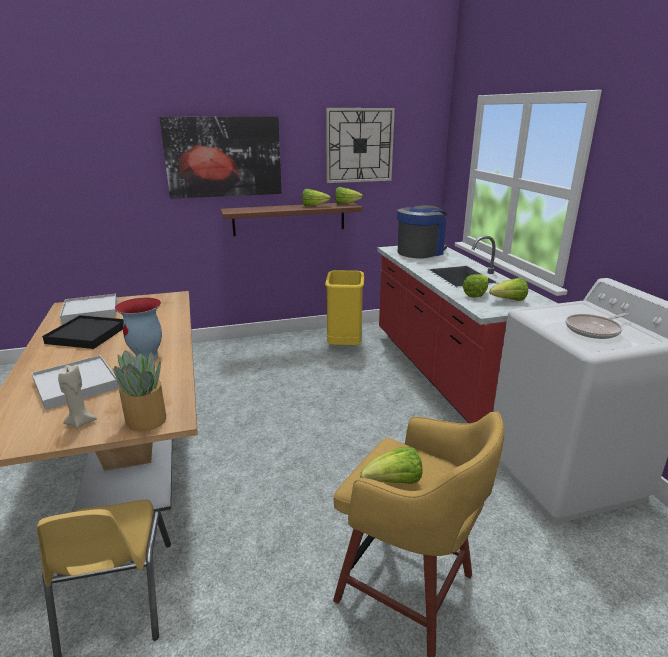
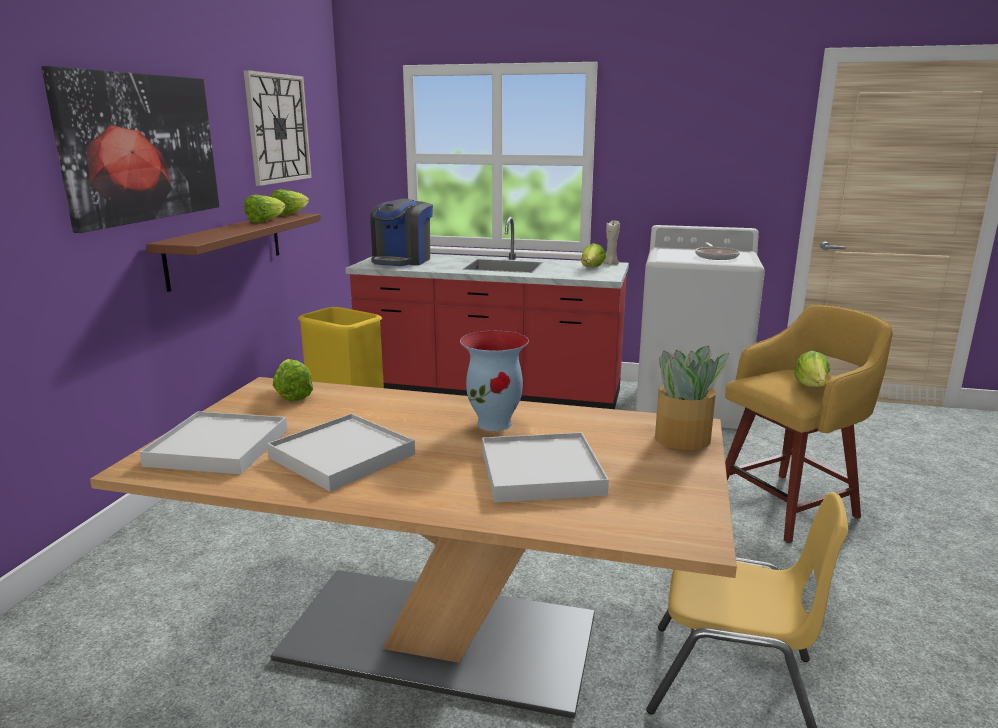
camera: 60 degrees left, 5 degrees down
(80, 422) = (663, 474): beige candle -> beige candle (610, 264)
(87, 335) = (341, 456): black tray -> white tray
(420, 252) = (402, 261): coffee machine -> coffee machine turned 150 degrees counterclockwise
(475, 294) = (562, 272): lettuce -> lettuce (292, 395)

